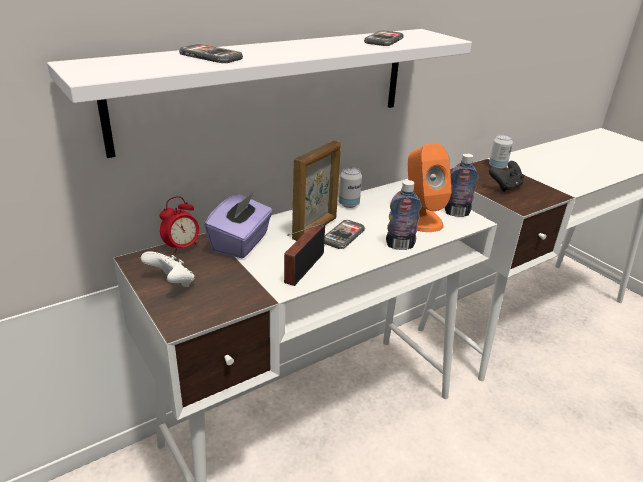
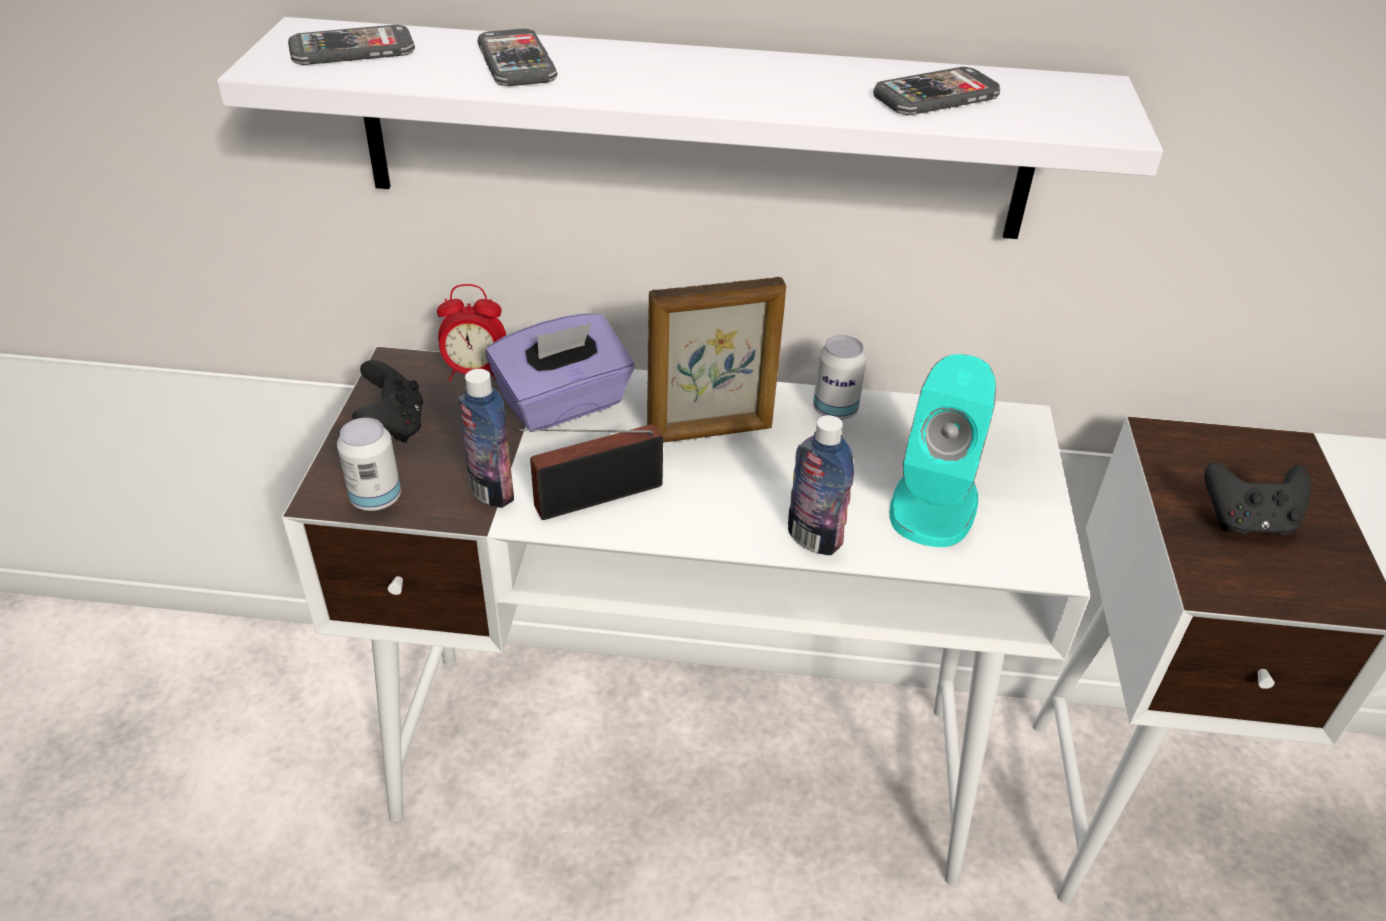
camera: 40 degrees right, 10 degrees up
(172, 283) = (393, 425): white game controller -> black game controller
(343, 236) = (739, 469): phone -> phone (352, 50)
(420, 218) = (934, 503): orange speaker -> turquoise speaker
(456, 213) = (1030, 529): bottle -> bottle (491, 492)
(497, 166) = (1307, 463): can -> can (376, 498)

